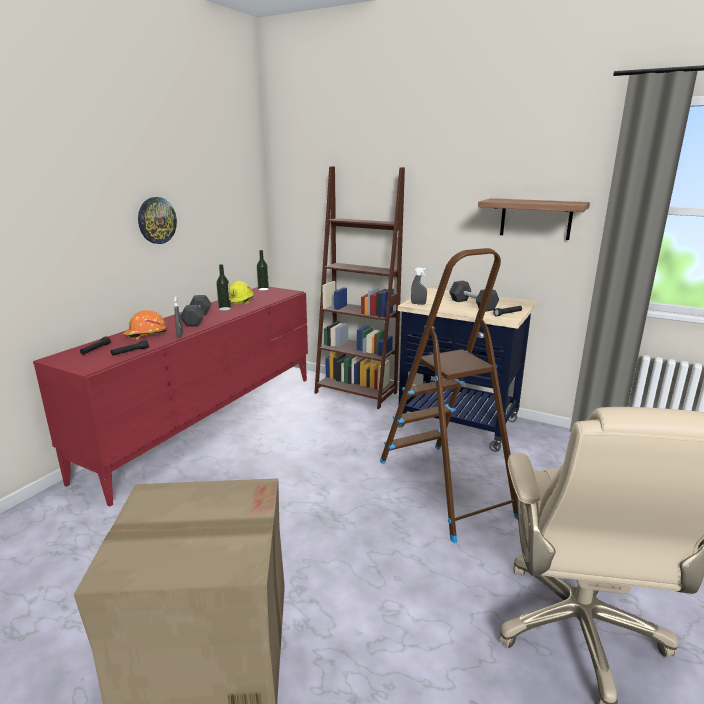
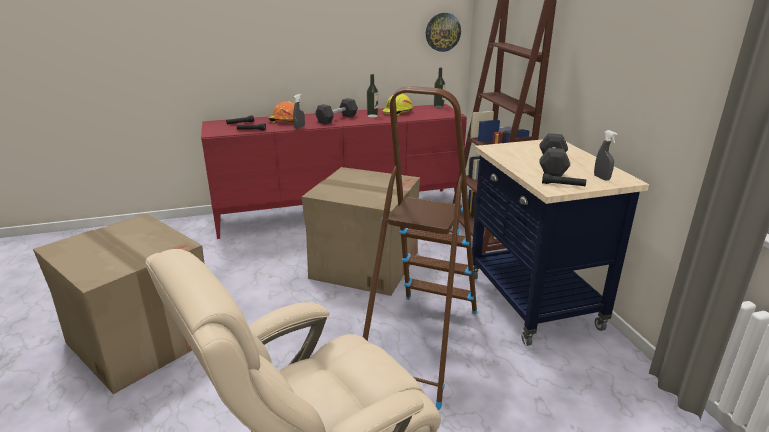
camera: 45 degrees right, 5 degrees up
(156, 220) = (326, 27): wall clock -> wall clock (442, 32)
(307, 455) = (364, 264): none -> cardboard box
(418, 304) = (498, 149): grey spray bottle -> grey spray bottle (601, 178)
(535, 218) = (670, 68): shelf -> none

